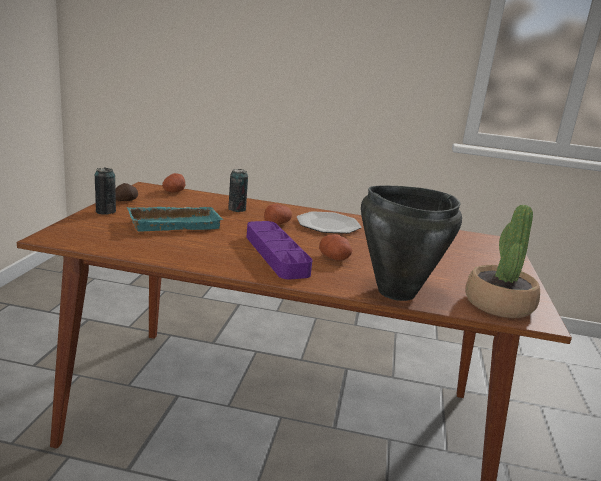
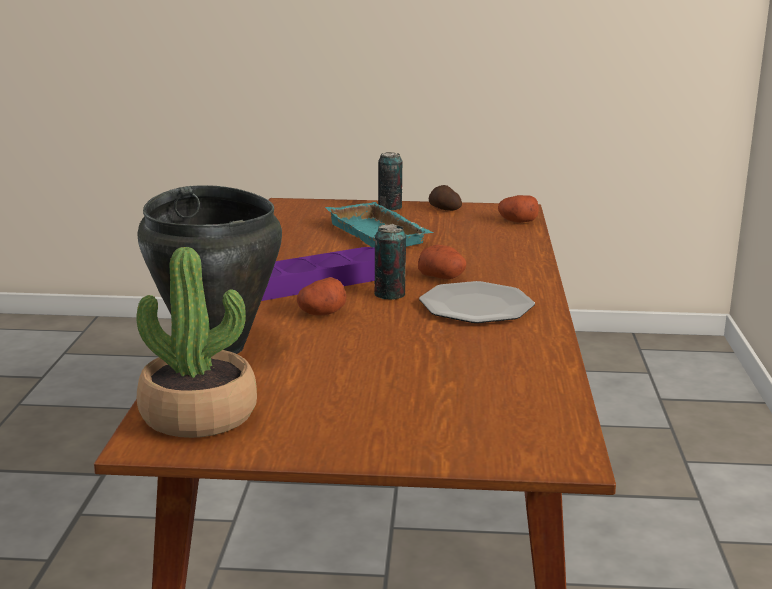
camera: 85 degrees right, 0 degrees up
(237, 209) = (480, 254): can -> can (389, 295)

